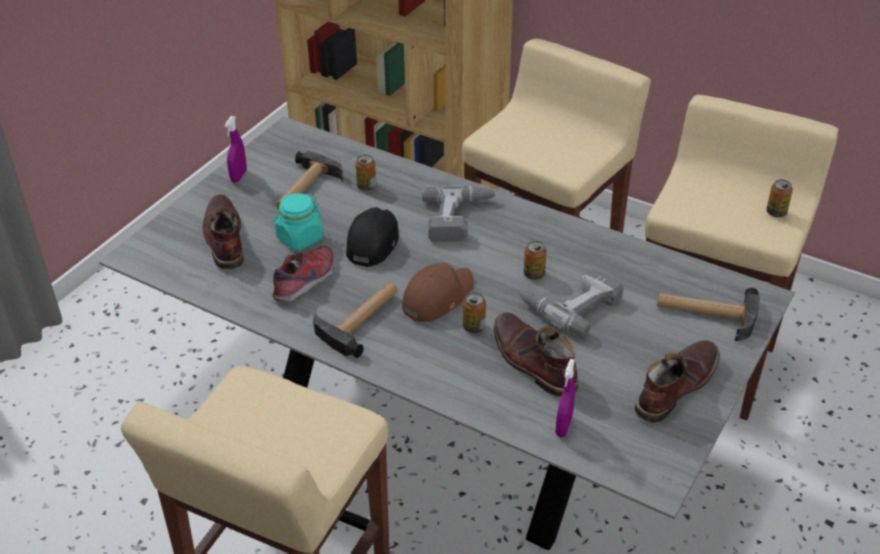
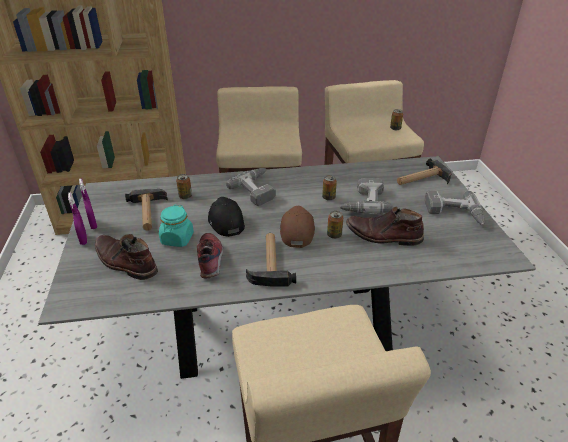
camera: 40 degrees left, 5 degrees down
(563, 426) = (438, 257): purple spray bottle -> purple spray bottle (83, 239)
(675, 386) = (453, 213): brown boot -> power drill

